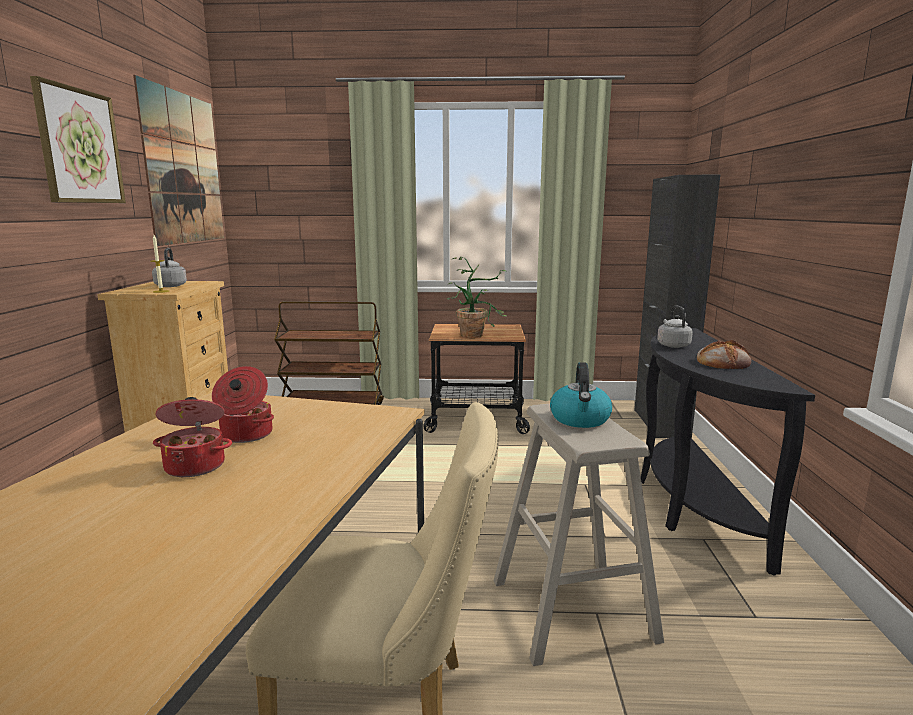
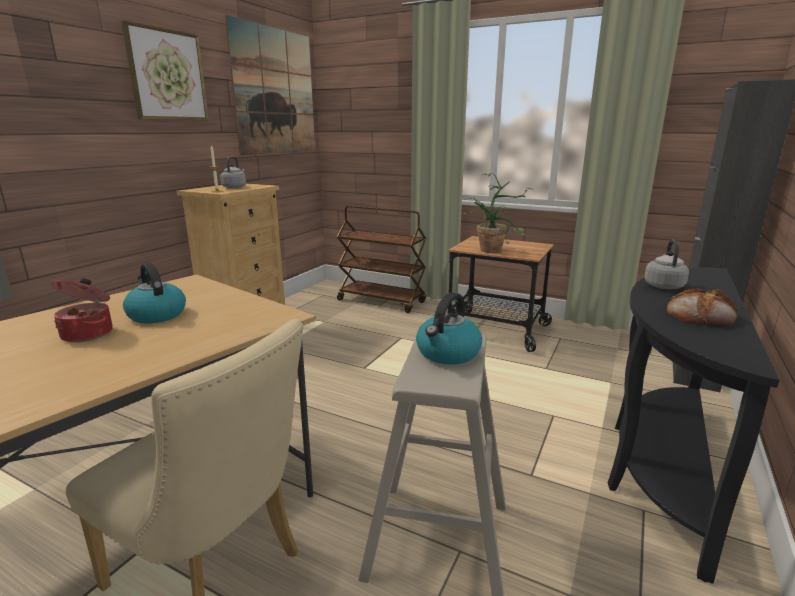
camera: 25 degrees right, 5 degrees up
(245, 435) = (156, 315): cooking pot -> kettle

